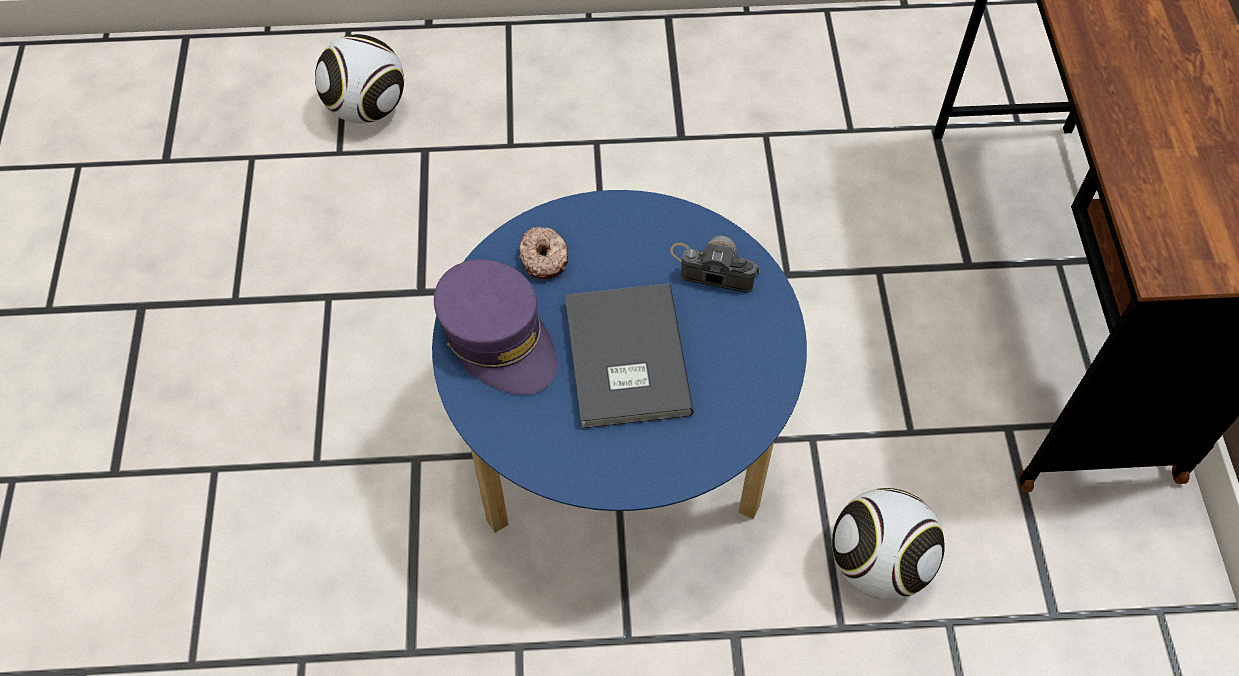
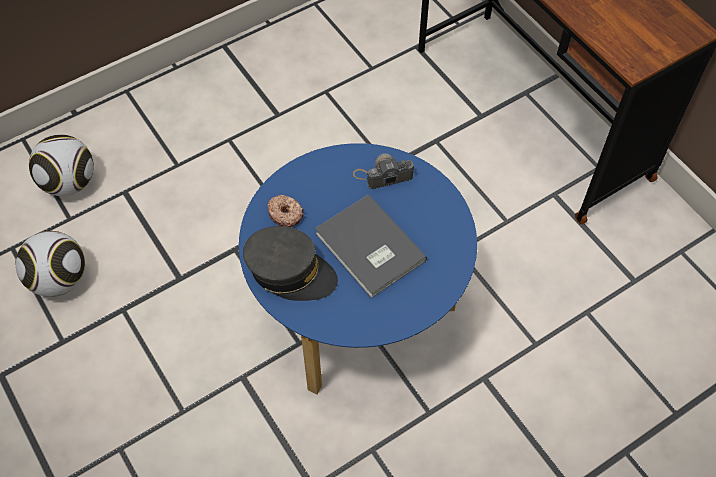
camera: 30 degrees left, 0 degrees up
(498, 338) = (290, 272): purple cap -> grey cap
(879, 563) = (534, 300): football -> football (60, 279)

